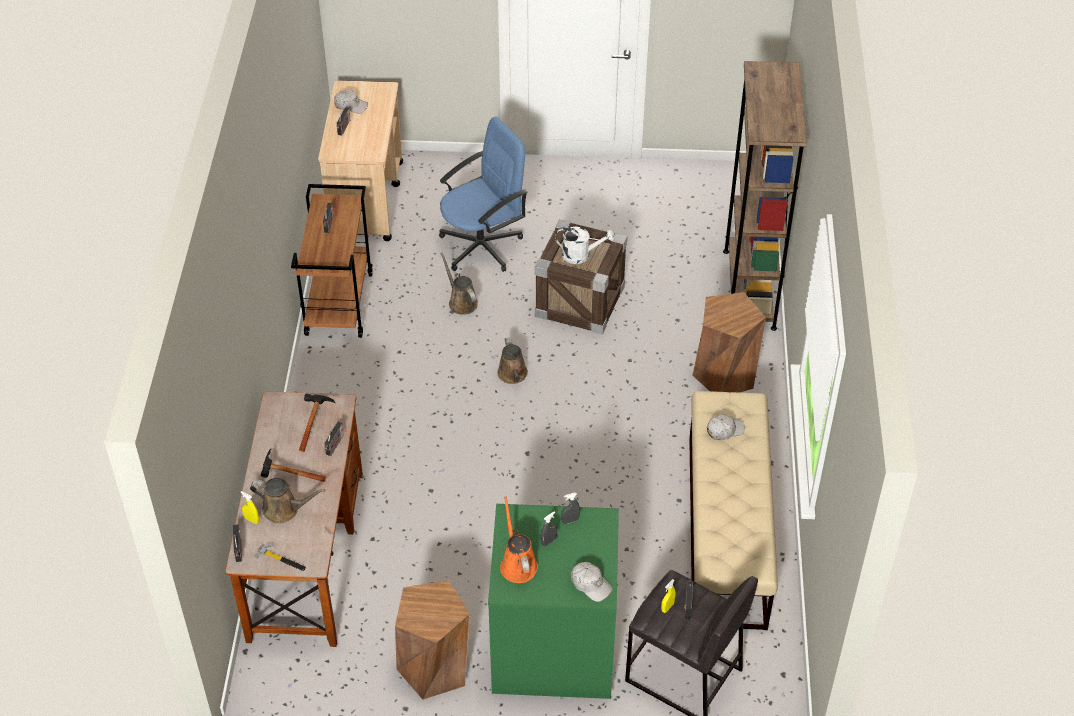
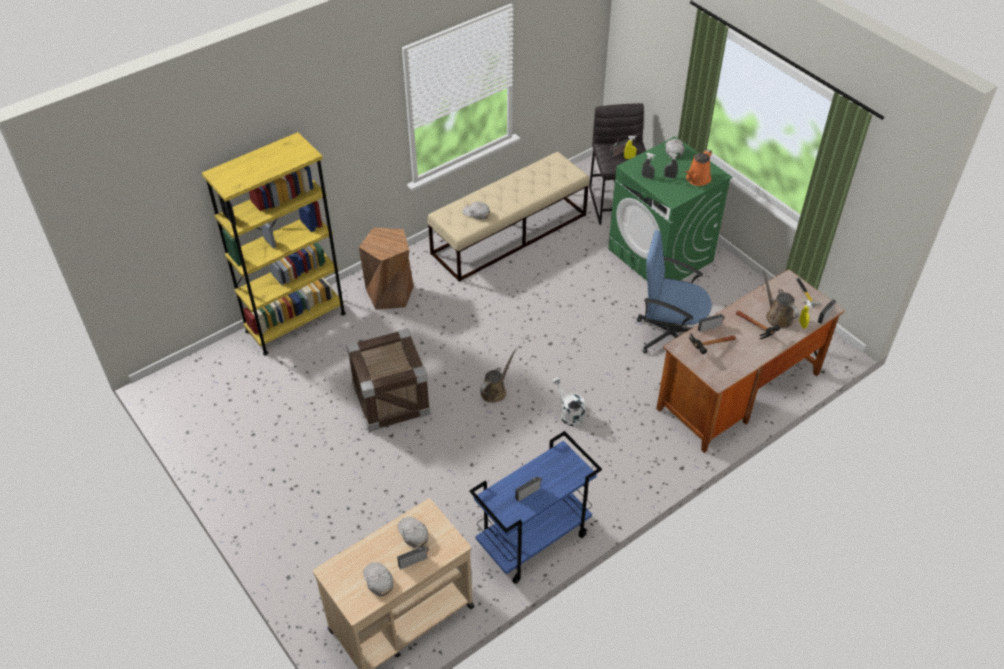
camera: 130 degrees left, 0 degrees up
(338, 303) = (533, 541): brown cart -> blue cart
(365, 138) = (413, 534): none -> white cap
(434, 667) = (728, 290): brown stool -> none
(461, 302) = (456, 466): brown watering can -> none
(482, 246) = (385, 494): blue office chair -> blue office chair (669, 334)
(581, 255) = (388, 360): white watering can -> white watering can (569, 413)
(749, 289) = (295, 322): brown bookcase -> yellow bookcase

